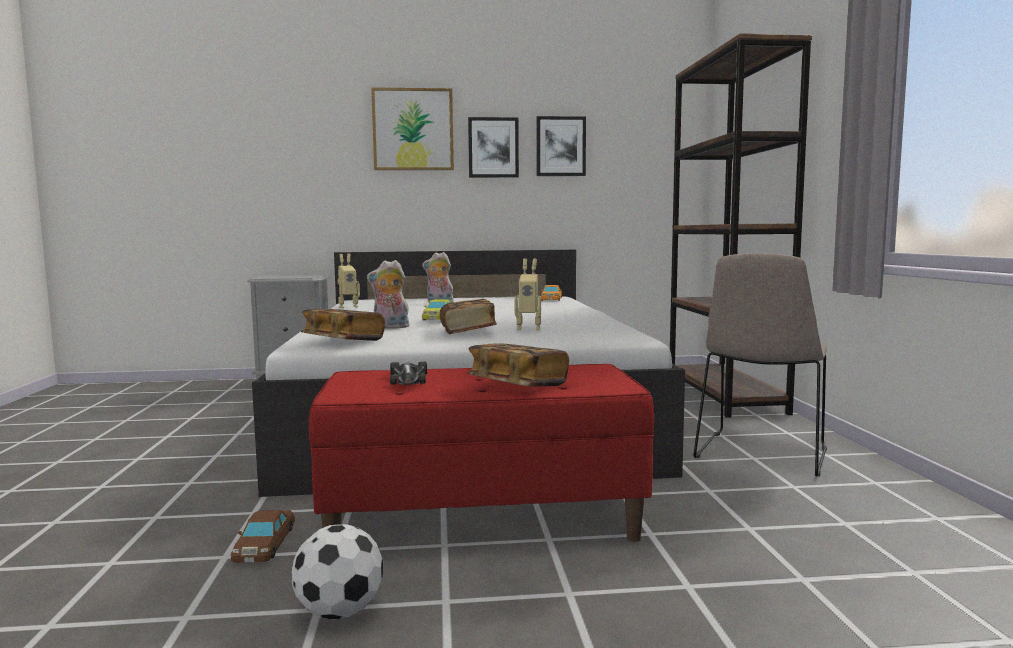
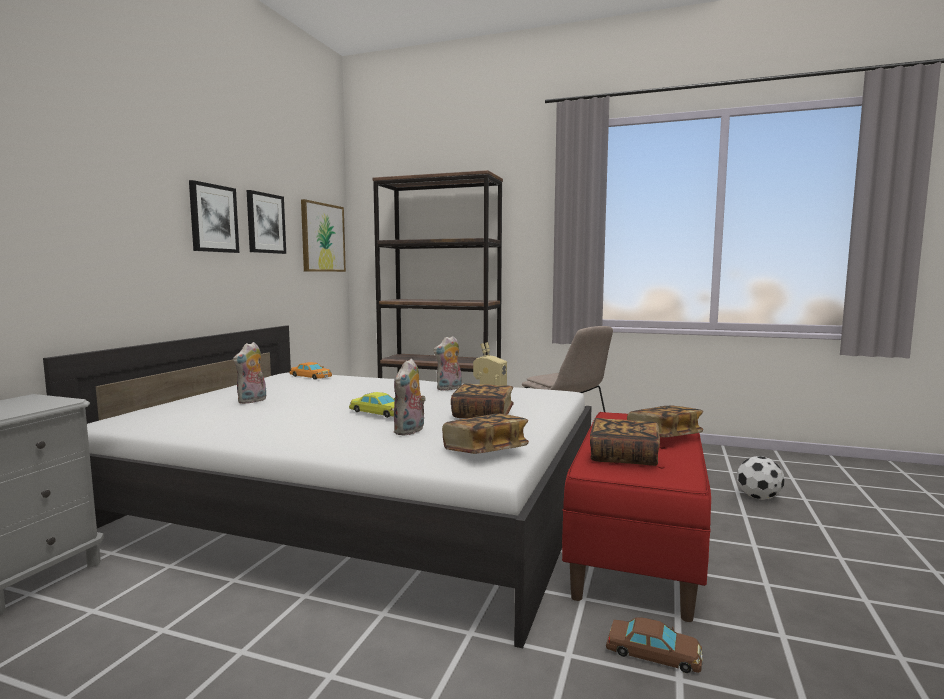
camera: 65 degrees left, 0 degrees up
(339, 612) = (786, 626): football -> football (759, 497)
(347, 307) = (191, 430): toy robot -> none
(408, 379) = (624, 457): toy car -> book
(413, 129) = (131, 185): picture -> picture (322, 237)
(572, 319) = (449, 389): none -> plush toy

